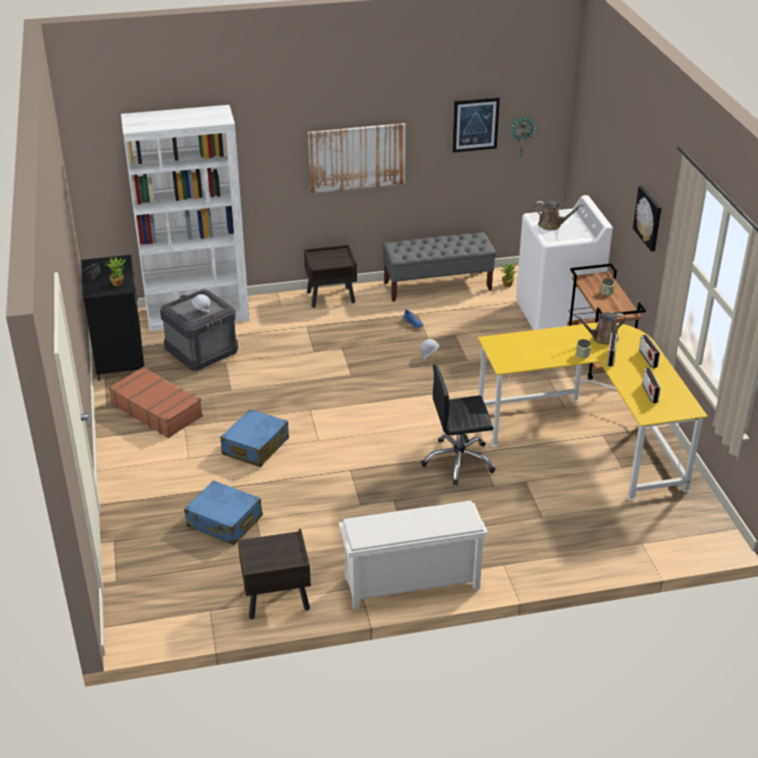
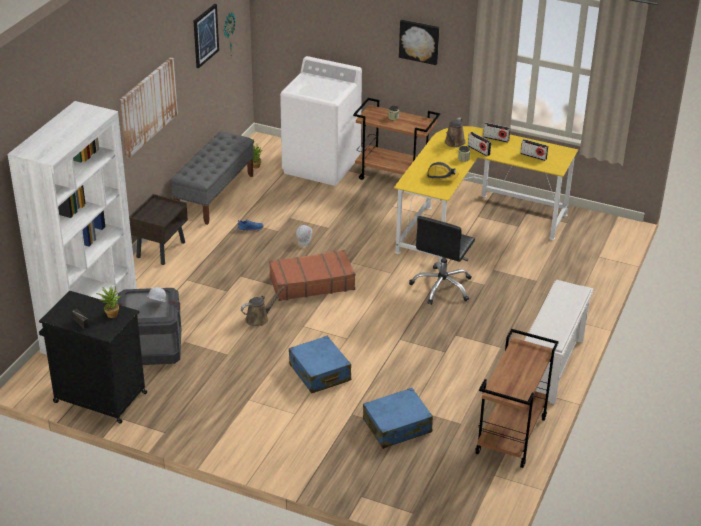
camera: 55 degrees left, 0 degrees up
(157, 410) = (207, 406): brown suitcase -> brown suitcase (311, 283)
(275, 599) = (511, 437): brown nightstand -> brown cart
(531, 354) = (441, 177): none -> hard hat
(552, 225) = (314, 89): brown watering can -> brown watering can (259, 318)

